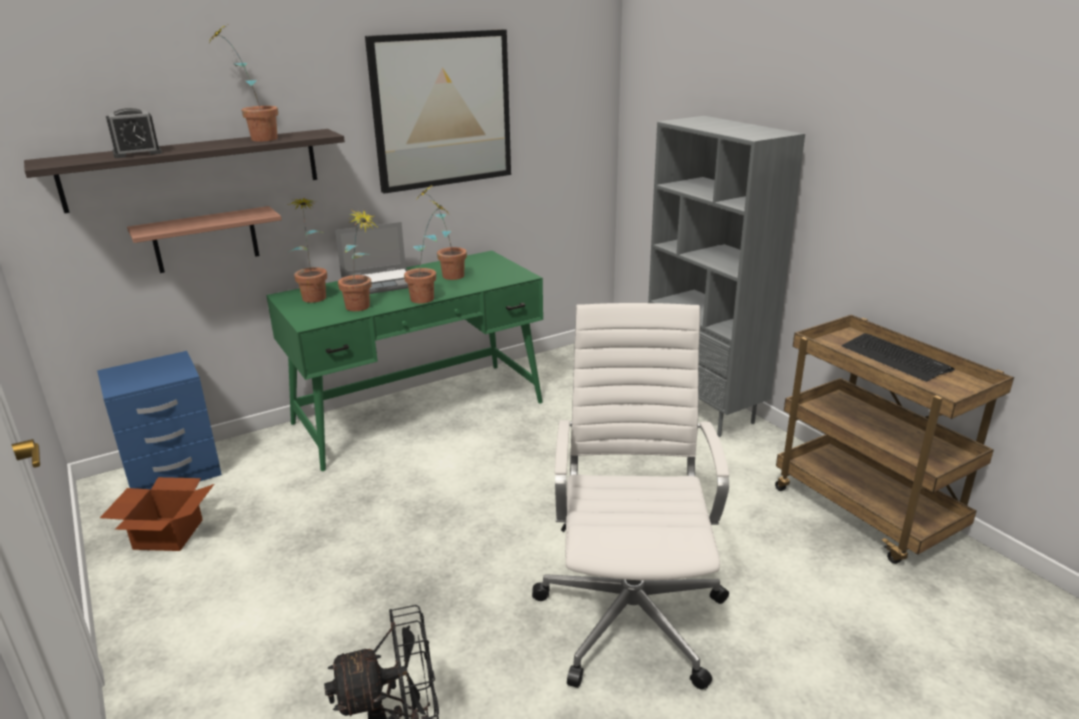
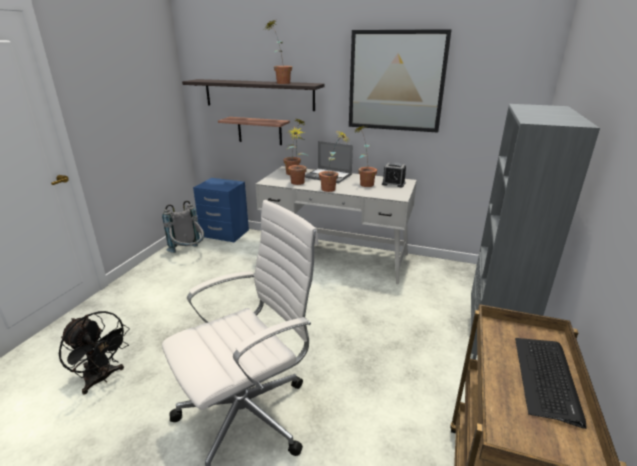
camera: 50 degrees right, 0 degrees up
(137, 153) = (227, 81): alarm clock -> alarm clock (393, 183)
(167, 533) = (189, 253): cardboard box -> grey backpack
(420, 412) = (335, 257): green desk -> white desk

